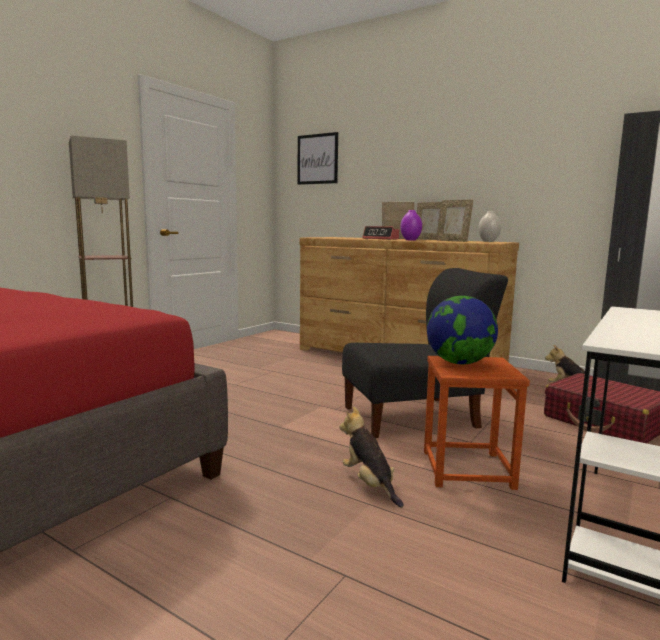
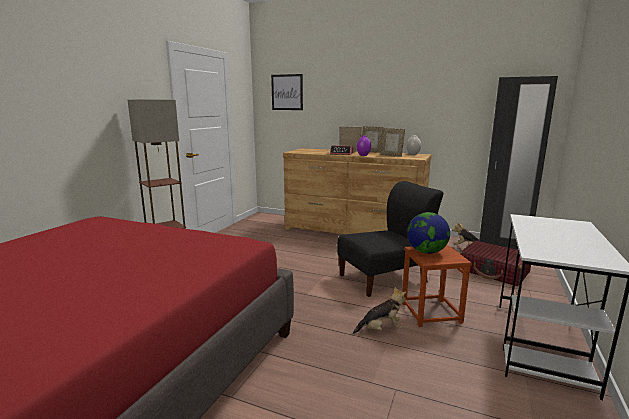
camera: 10 degrees left, 5 degrees up
(369, 484) = (381, 330): plush toy -> plush toy turned 120 degrees clockwise

